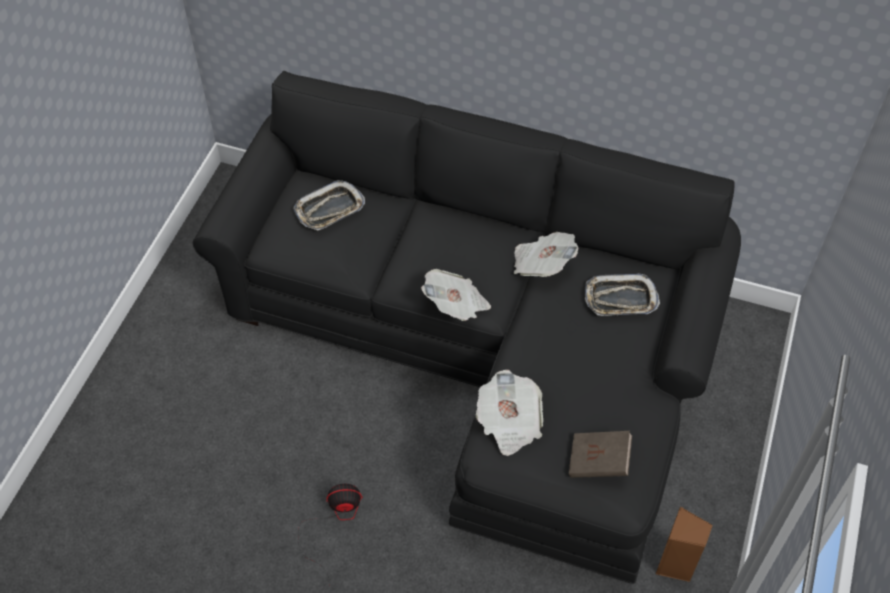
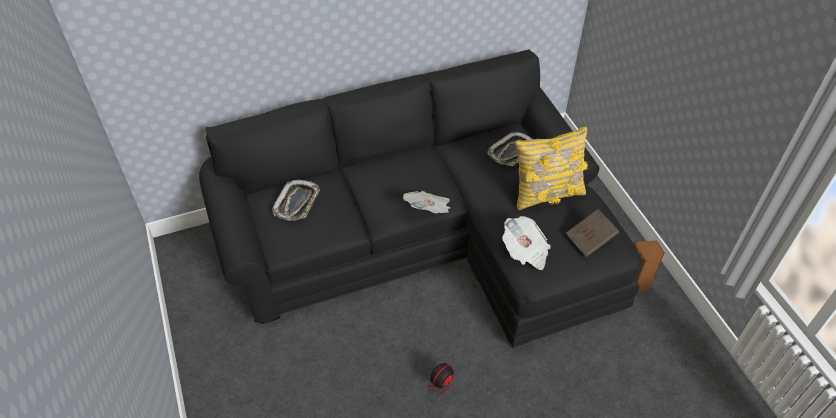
camera: 40 degrees left, 5 degrees down
(542, 264) = (452, 160): newspaper -> none
(606, 376) = (547, 195): none -> yellow pillow

